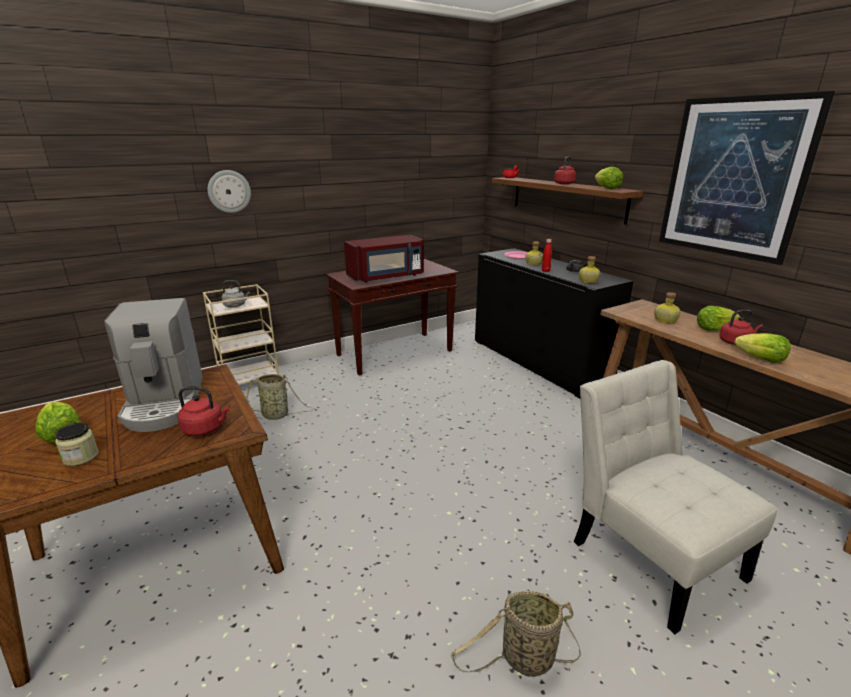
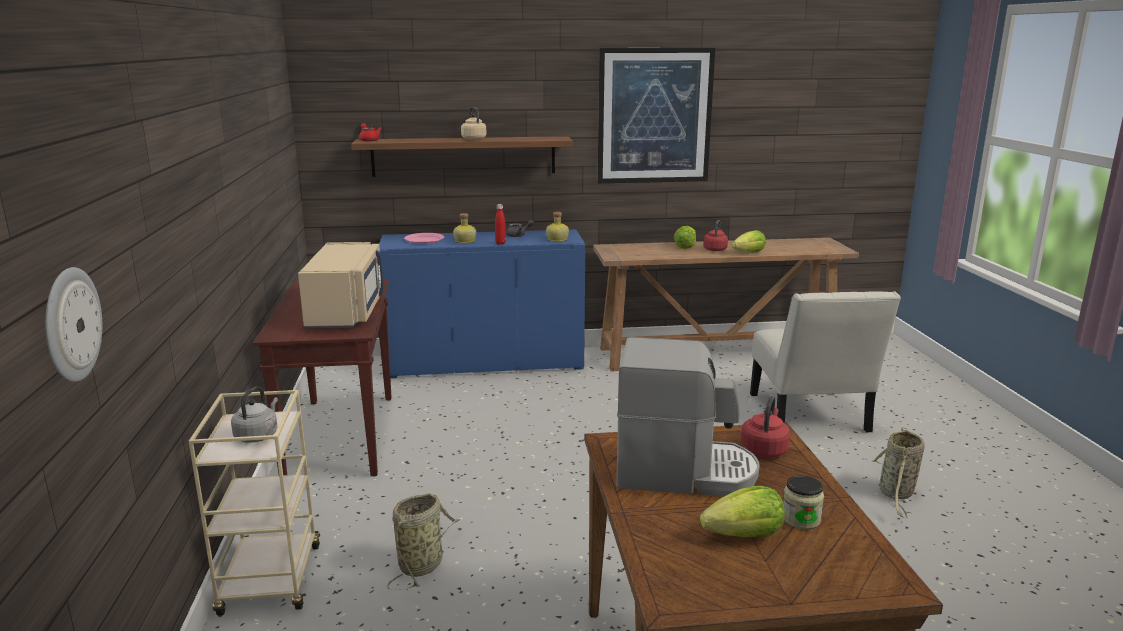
camera: 65 degrees left, 5 degrees down
(229, 191) = (175, 225): wall clock -> wall clock (70, 324)
(386, 277) = (347, 312): red microwave -> beige microwave
(538, 362) = (485, 363): black cabinet -> blue cabinet
(564, 184) = (473, 139): red kettle -> beige kettle
(606, 188) = (538, 138): lettuce -> none
(650, 553) = (810, 416): white chair -> white chair turned 90 degrees counterclockwise
(664, 320) = (652, 252): bottle -> none

